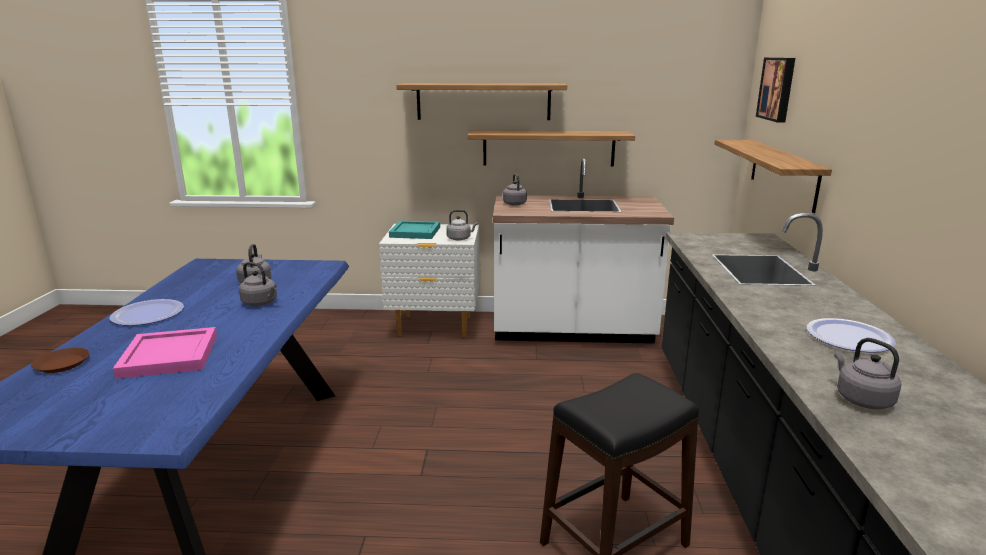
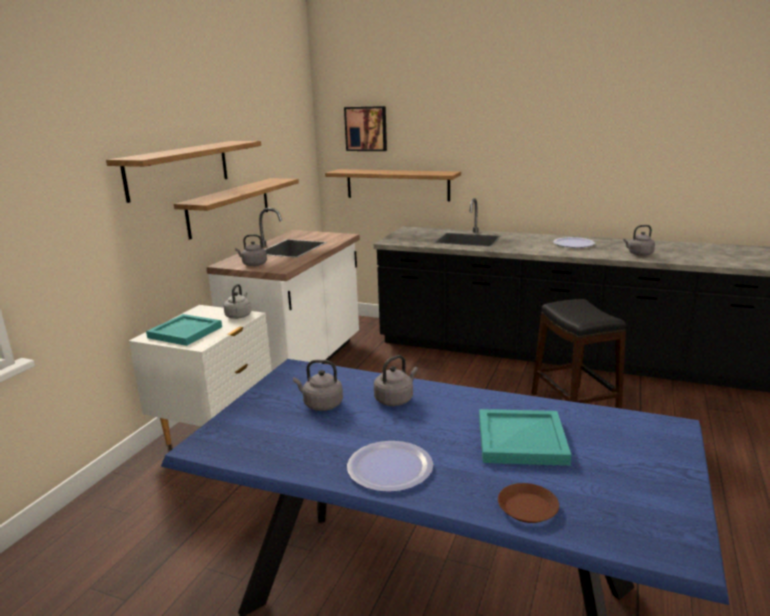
camera: 70 degrees left, 0 degrees up
(171, 355) = (520, 439): pink tray -> turquoise tray

